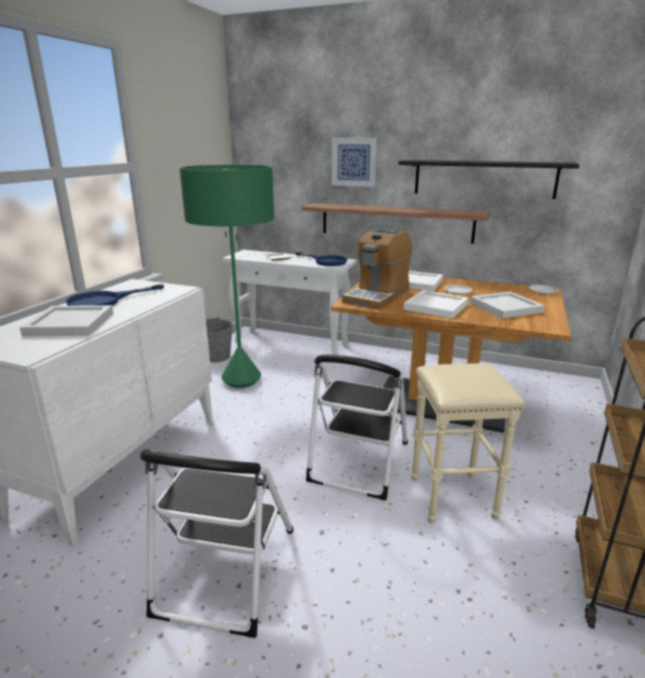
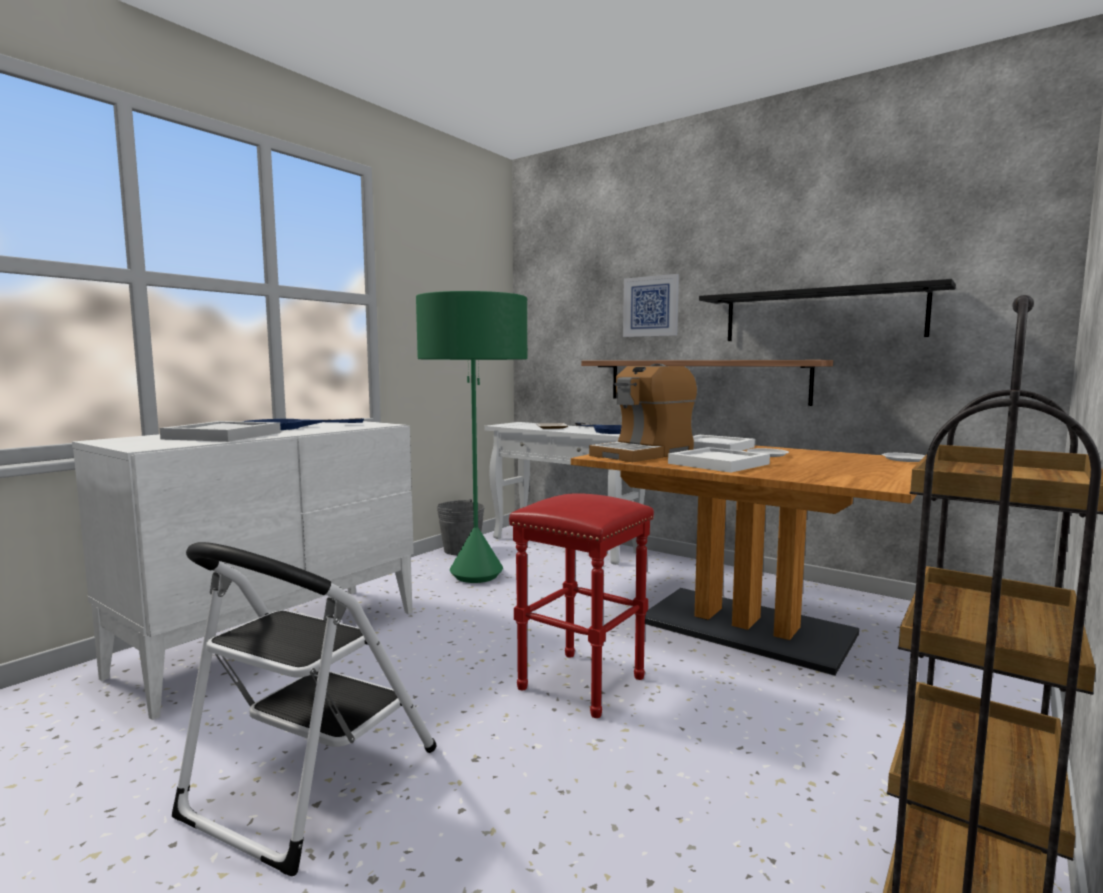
camera: 15 degrees right, 15 degrees down
(357, 463) = (578, 683): step ladder -> red stool
(454, 497) = (709, 748): beige stool -> none
(506, 307) = (828, 469): white tray -> none

